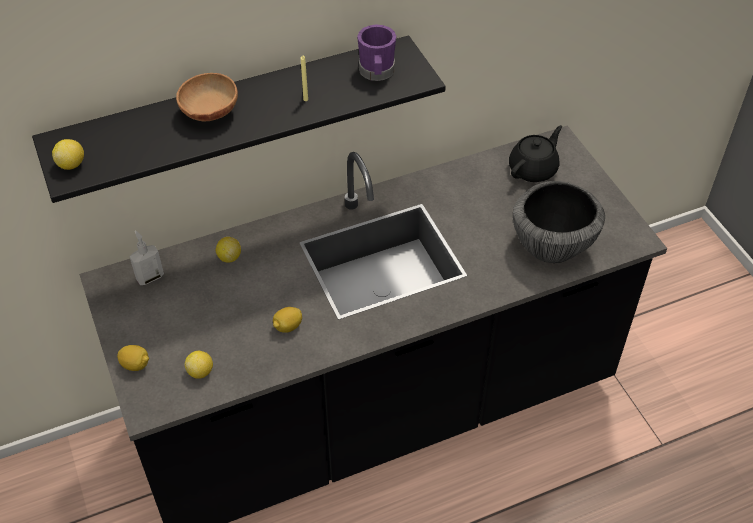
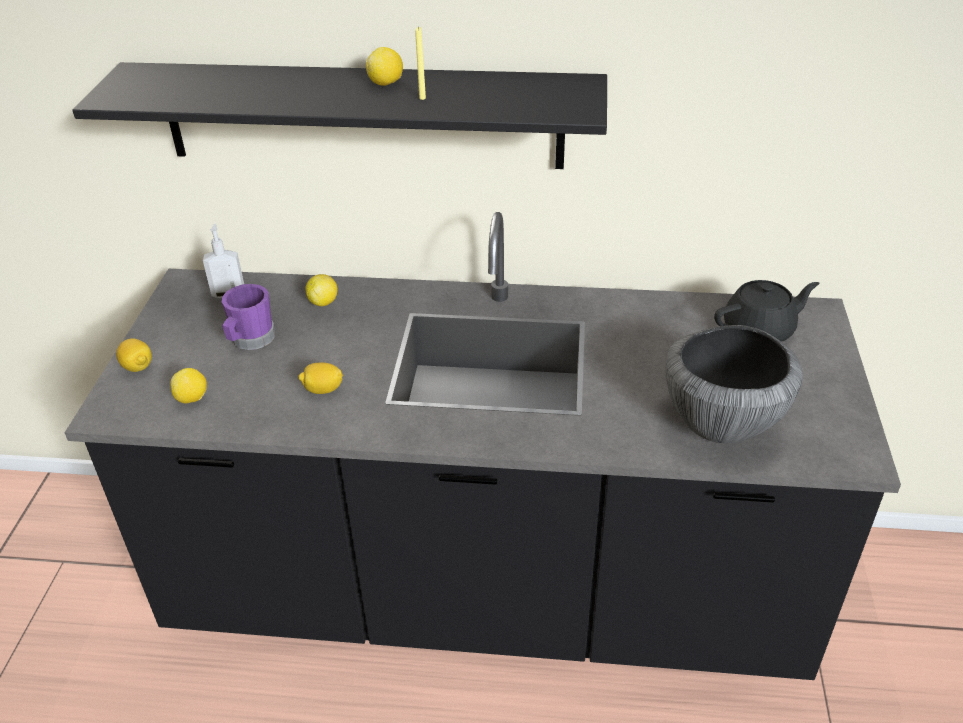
camera: 30 degrees right, 10 degrees down
(72, 164) = (123, 90): lemon -> lemon (386, 83)
(208, 113) = (305, 84): brown bowl -> none
(377, 73) = (531, 95): purple mug -> purple mug (250, 340)

